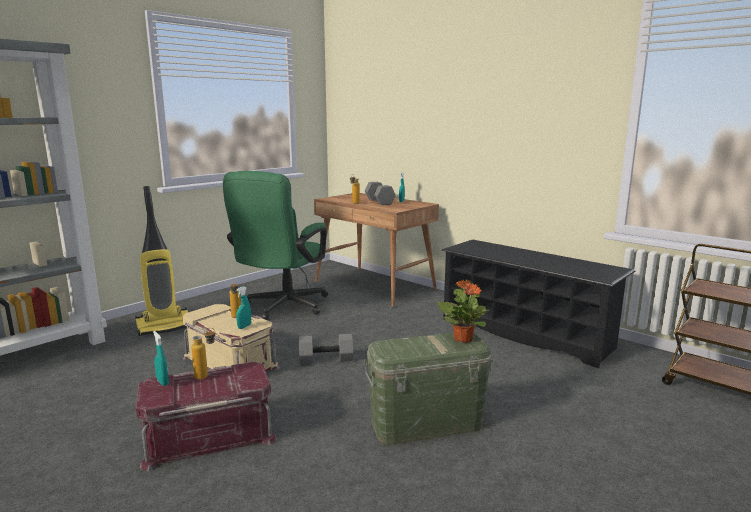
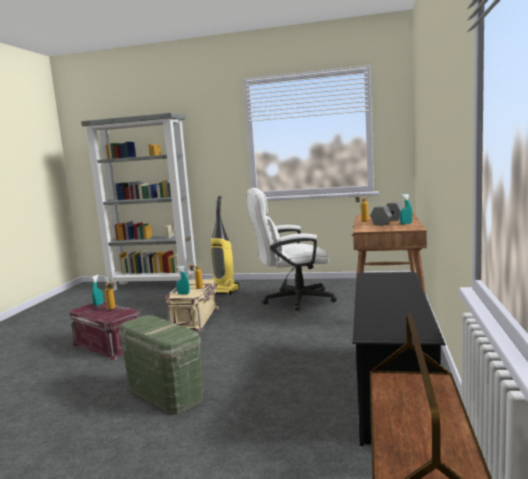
camera: 60 degrees right, 5 degrees down
(282, 307) = (292, 300): green office chair -> white office chair
(326, 359) = (228, 337): grey dumbbell -> none
(463, 339) = (177, 333): potted plant -> none

